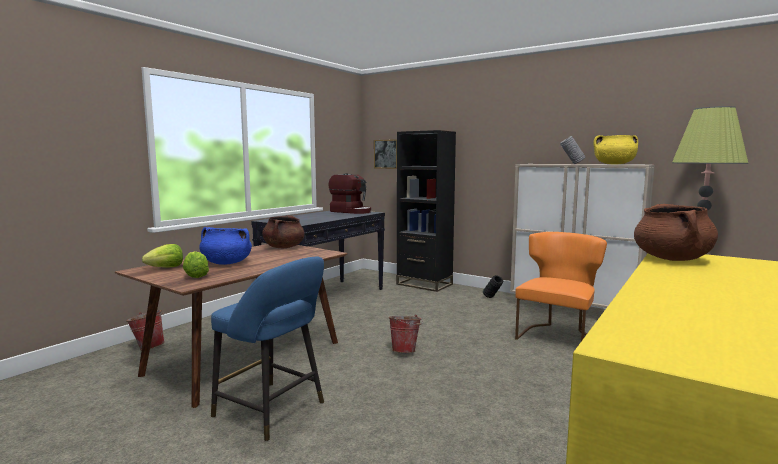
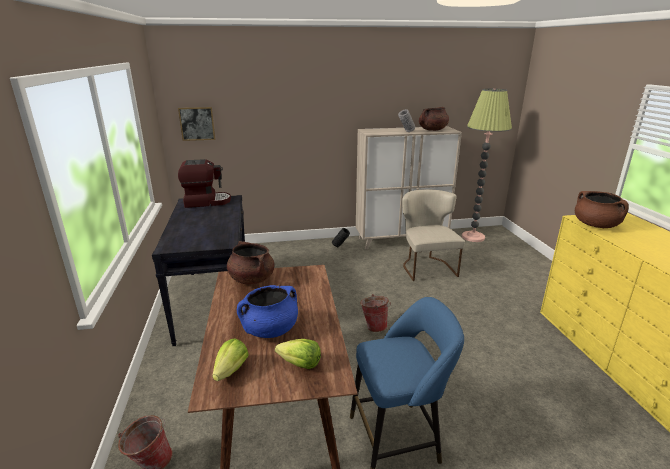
camera: 45 degrees left, 15 degrees up
(424, 284) = (270, 250): black bookcase -> none
(557, 335) = (426, 267): orange chair -> beige chair
(614, 164) = (432, 130): yellow cooking pot -> brown cooking pot

